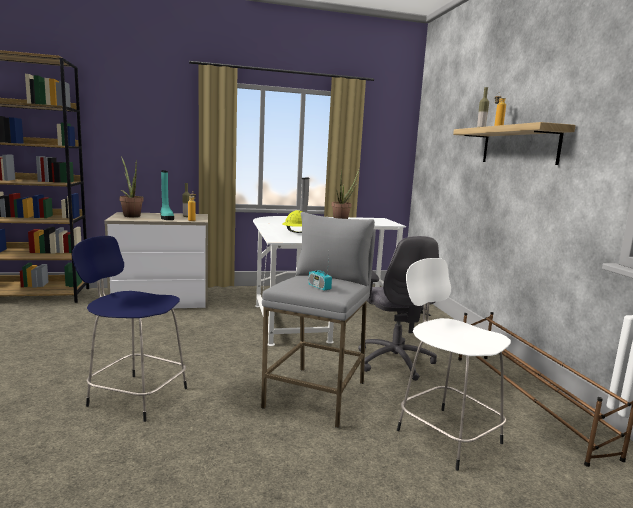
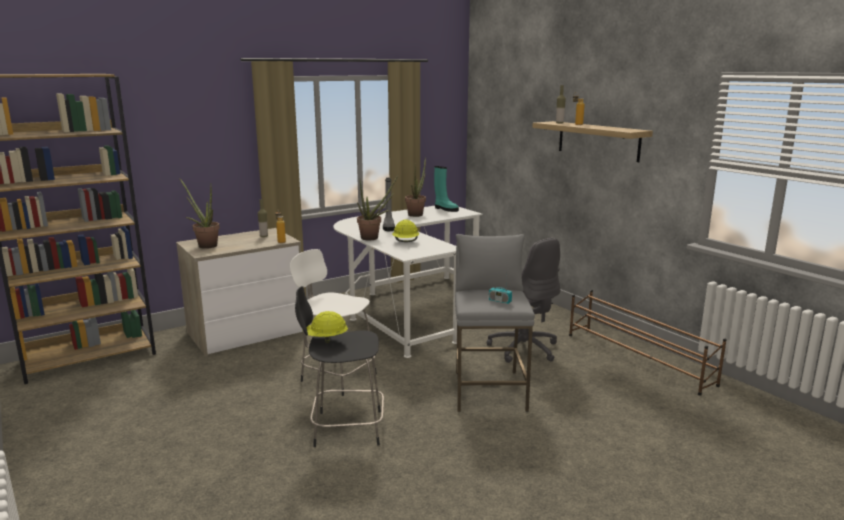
camera: 20 degrees left, 5 degrees up
(123, 296) = (325, 340): none -> yellow hard hat
(135, 396) = (345, 428): blue stool -> black stool
(166, 218) = (247, 242): turquoise boot -> turquoise boot (445, 209)
(273, 227) = (373, 238): none -> potted plant
(445, 434) = (603, 397): white stool -> white stool (336, 376)

